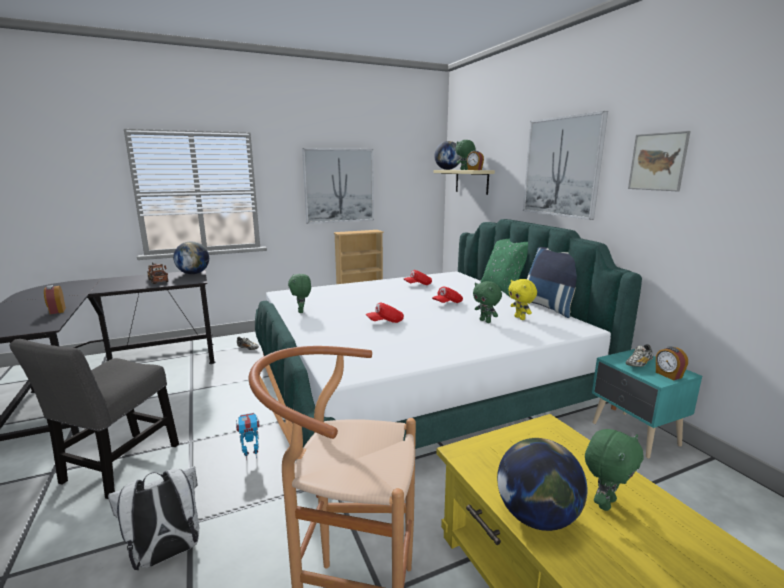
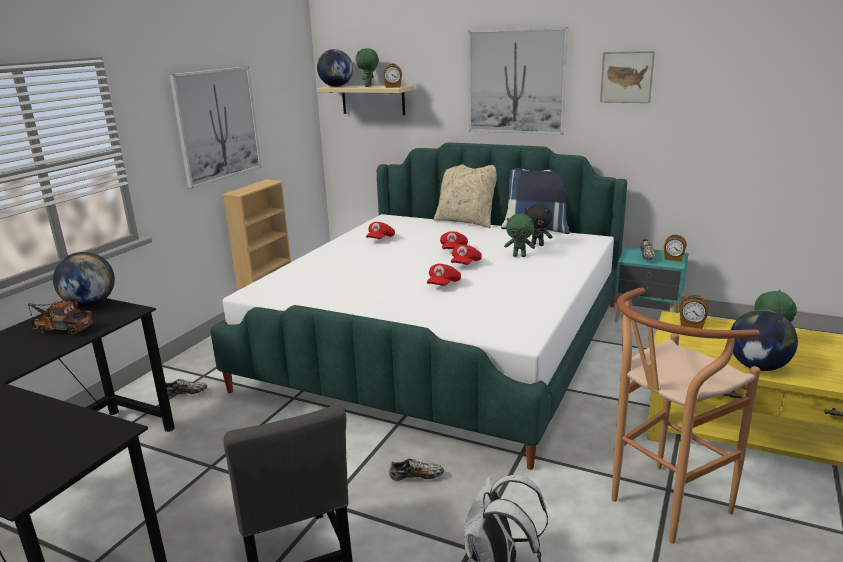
camera: 40 degrees left, 5 degrees up
(57, 311) = (45, 415): alarm clock -> alarm clock (691, 325)
(251, 455) = (416, 477): toy robot -> shoe
(301, 311) = (333, 303): green plush toy -> none
(432, 314) = (465, 264): none -> red cap
(503, 289) = (466, 221): green pillow -> beige pillow
(520, 318) = (537, 245): yellow plush toy -> black plush toy

